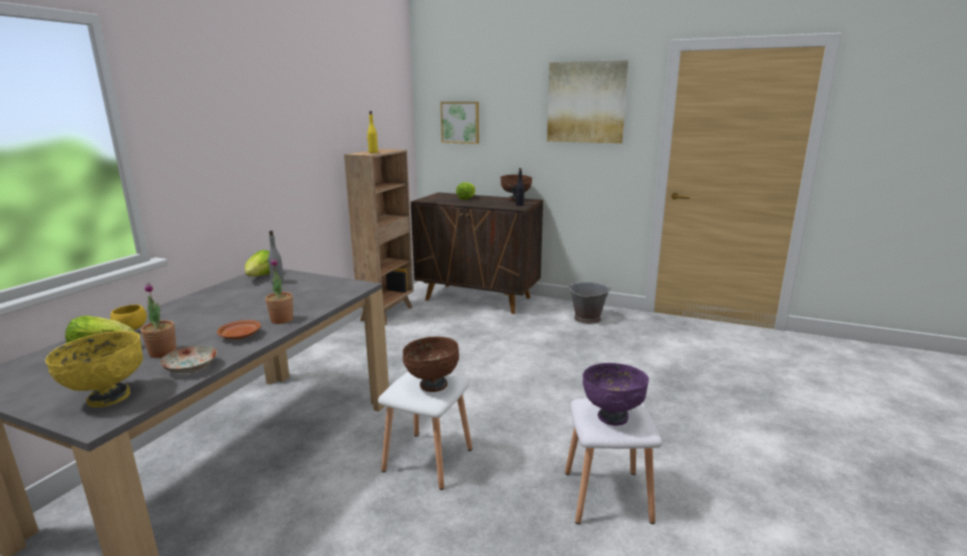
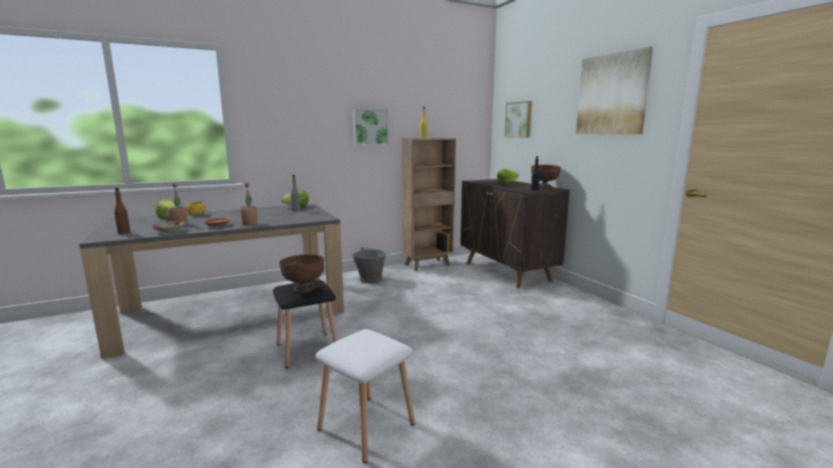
camera: 40 degrees right, 5 degrees down
(108, 397) = (124, 233): yellow bowl -> brown bottle
(307, 142) = (370, 127): none -> picture
(428, 460) = (306, 350): white stool -> black stool
(587, 318) = (578, 309): grey bucket -> grey bucket (370, 279)
(612, 416) = (356, 346): purple bowl -> none

